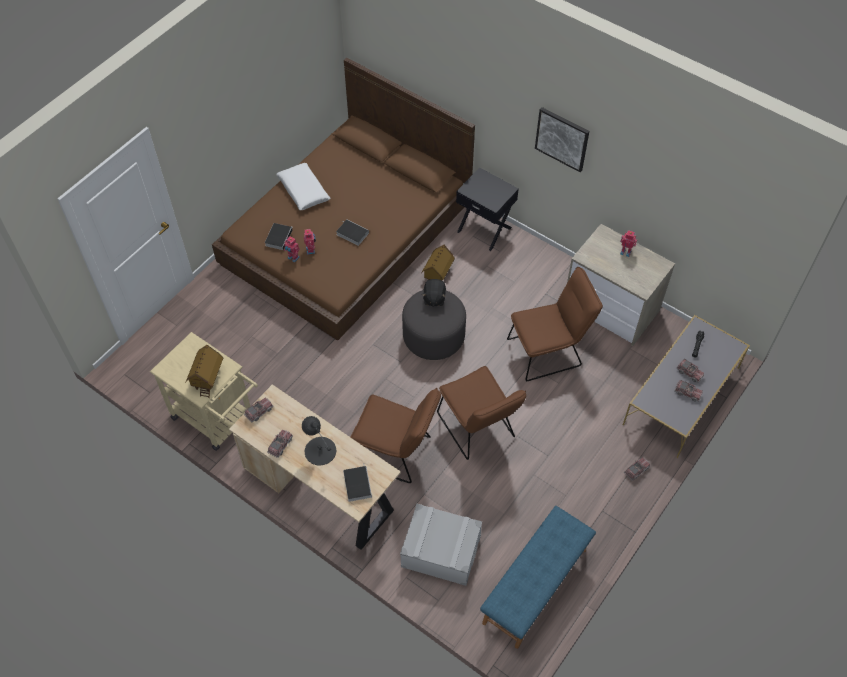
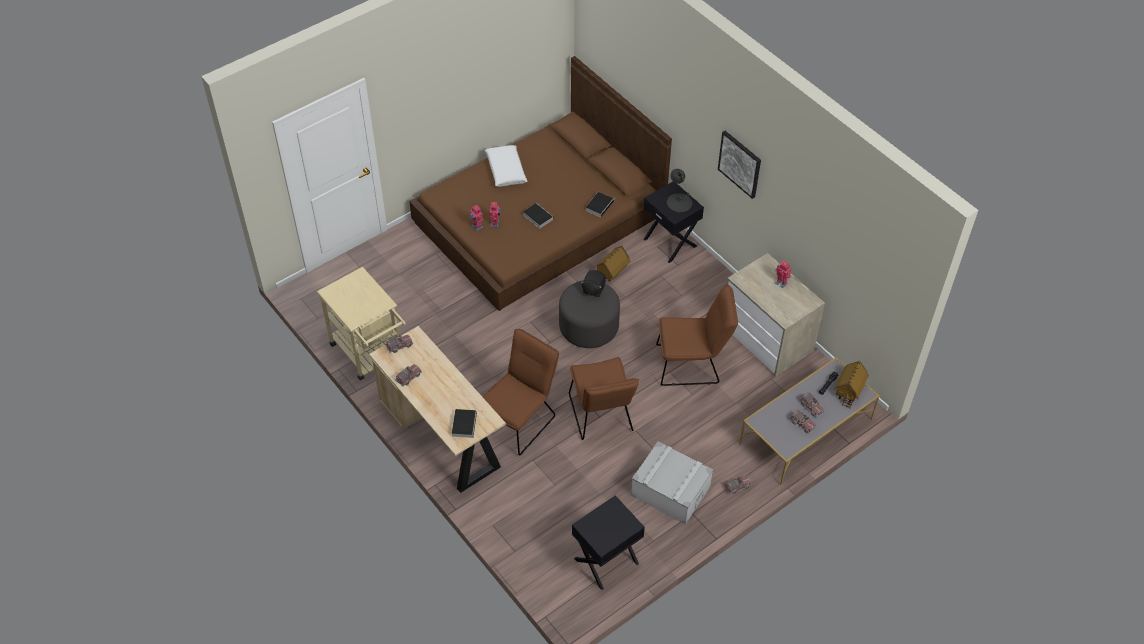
camera: 15 degrees right, 5 degrees down
(207, 378) = (363, 308): toy house -> toy house (848, 391)
(278, 237) = (470, 206): book -> book (599, 205)
(320, 450) = (441, 389): black table lamp -> black table lamp (679, 202)
(397, 452) = (520, 419): brown chair -> brown chair turned 90 degrees counterclockwise
(440, 551) = (531, 511): grey storage box -> grey storage box (670, 491)
(535, 586) = (607, 561): blue bench -> black nightstand

